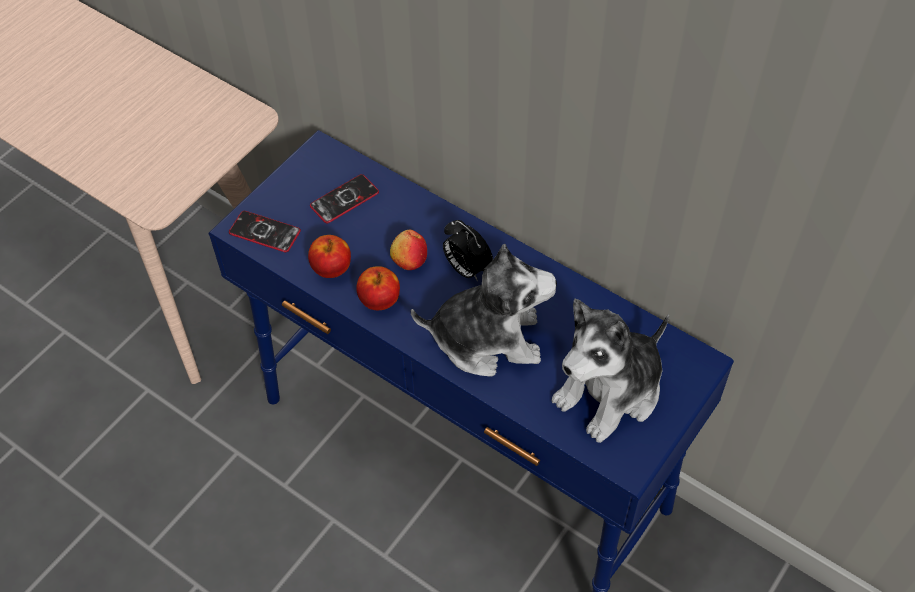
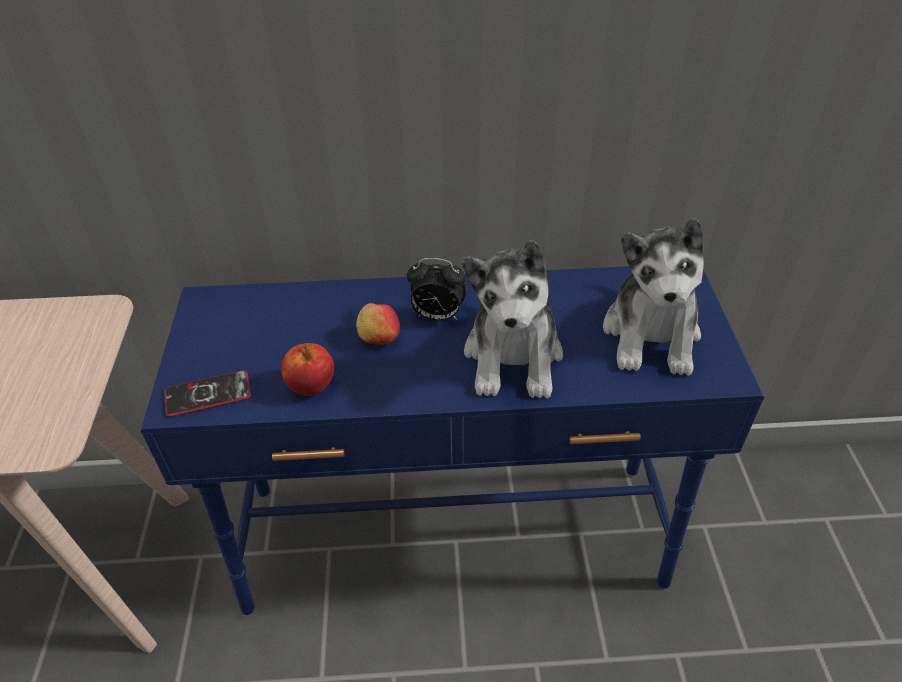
camera: 40 degrees left, 10 degrees down
(344, 199) = (266, 325): phone -> none
(379, 300) = (385, 384): apple -> none
(487, 338) = (513, 356): plush toy -> plush toy turned 135 degrees clockwise

